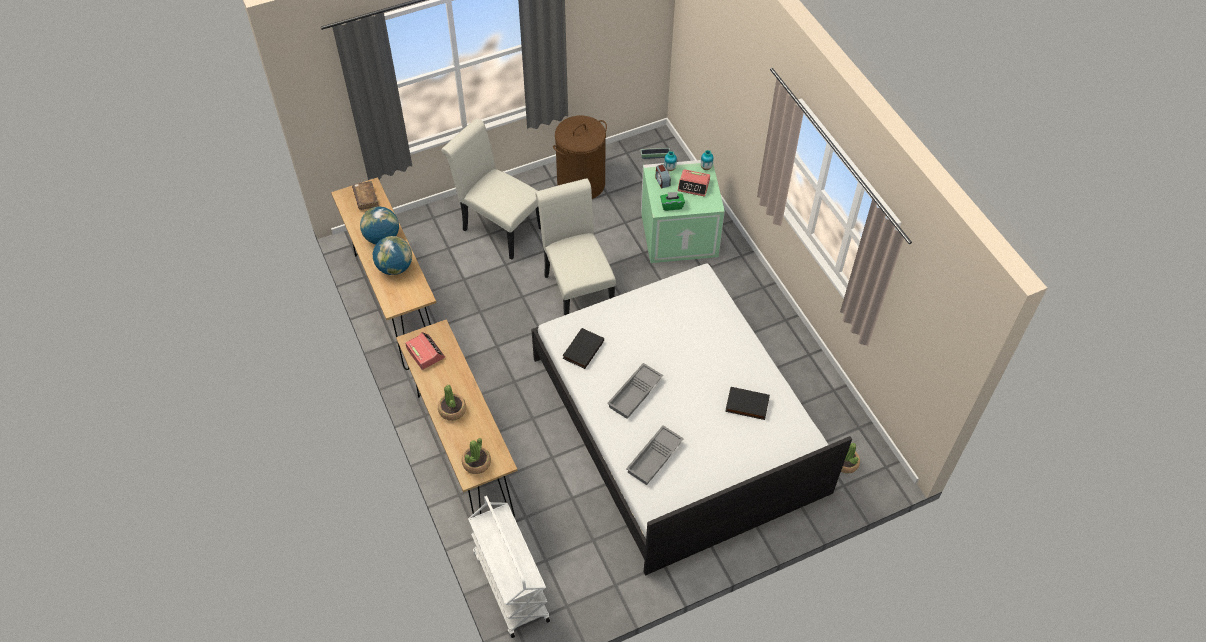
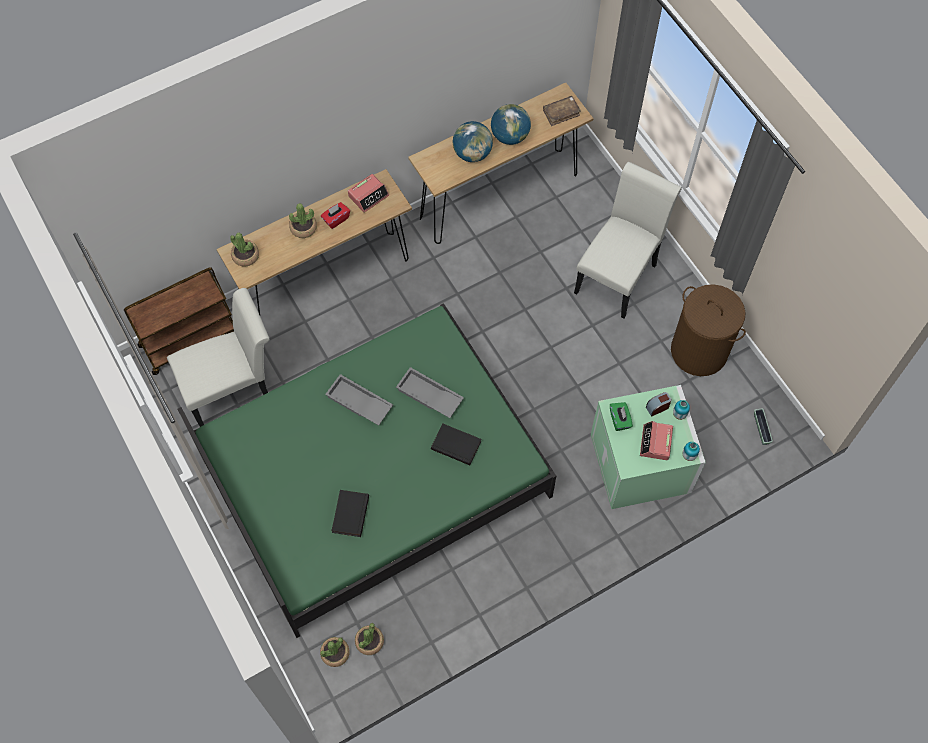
camera: 85 degrees right, 10 degrees up
(447, 381) = (336, 219): none -> red tissue box
(510, 586) = (189, 339): white cart -> brown cart
(576, 289) = (542, 361): white chair -> white chair (234, 389)
(582, 349) = (411, 348): black book -> black book (457, 444)
(655, 458) = (281, 427): grey tray -> grey tray (428, 396)
(678, 424) = (374, 476): white bed -> green bed
(834, 436) = (369, 641): none -> potted plant

